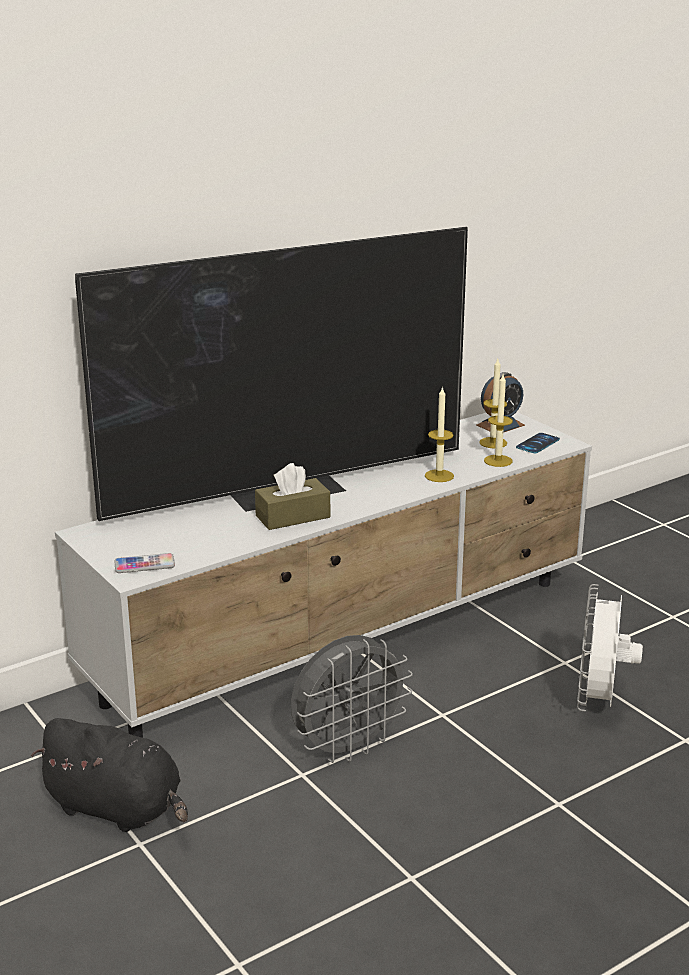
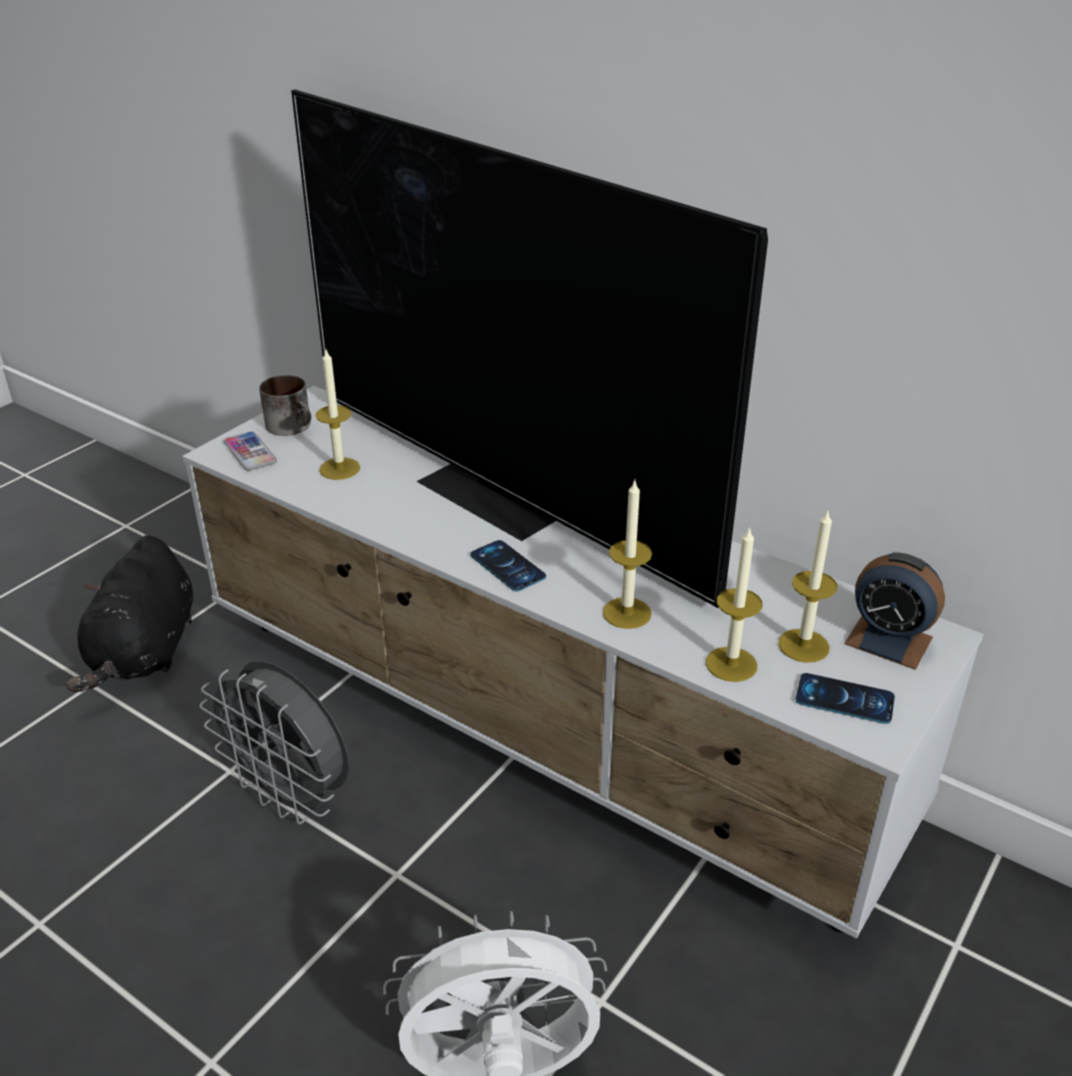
camera: 70 degrees right, 10 degrees up
(119, 544) = (293, 426): none -> mug
(203, 534) = (339, 468): none -> candle
(293, 516) = (417, 517): brown tissue box -> none
(370, 498) = (507, 566): none -> phone

